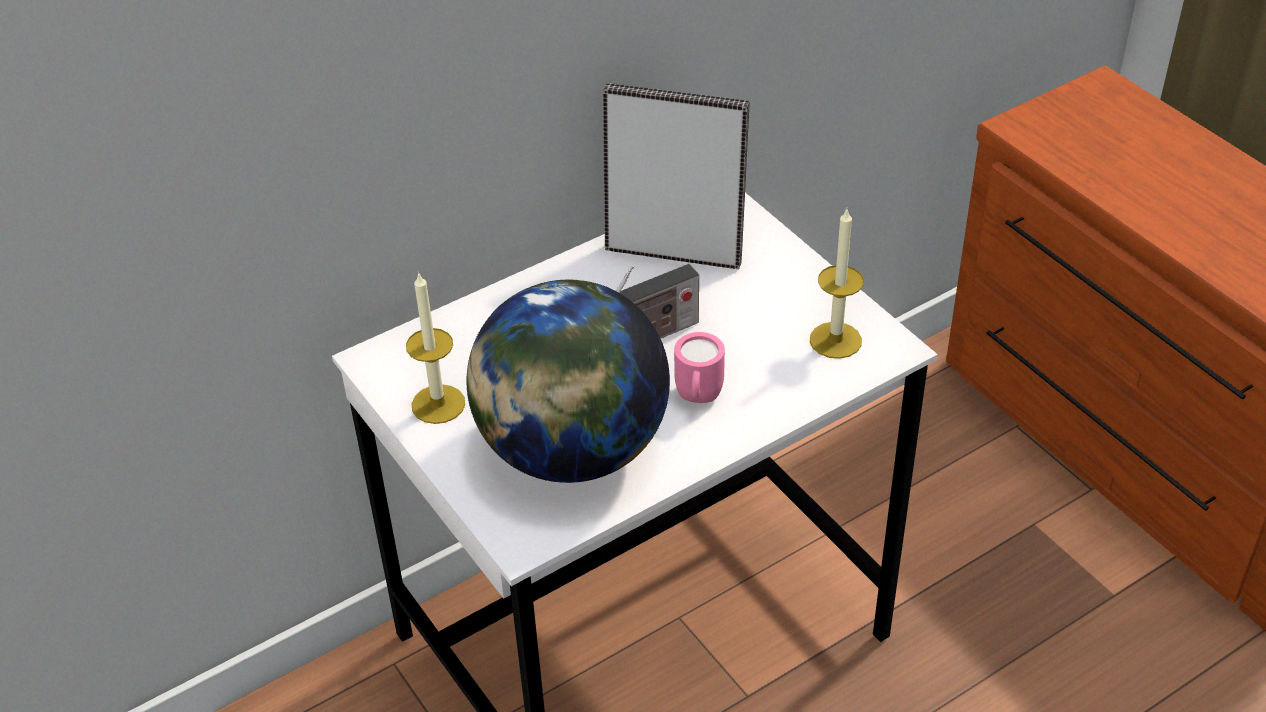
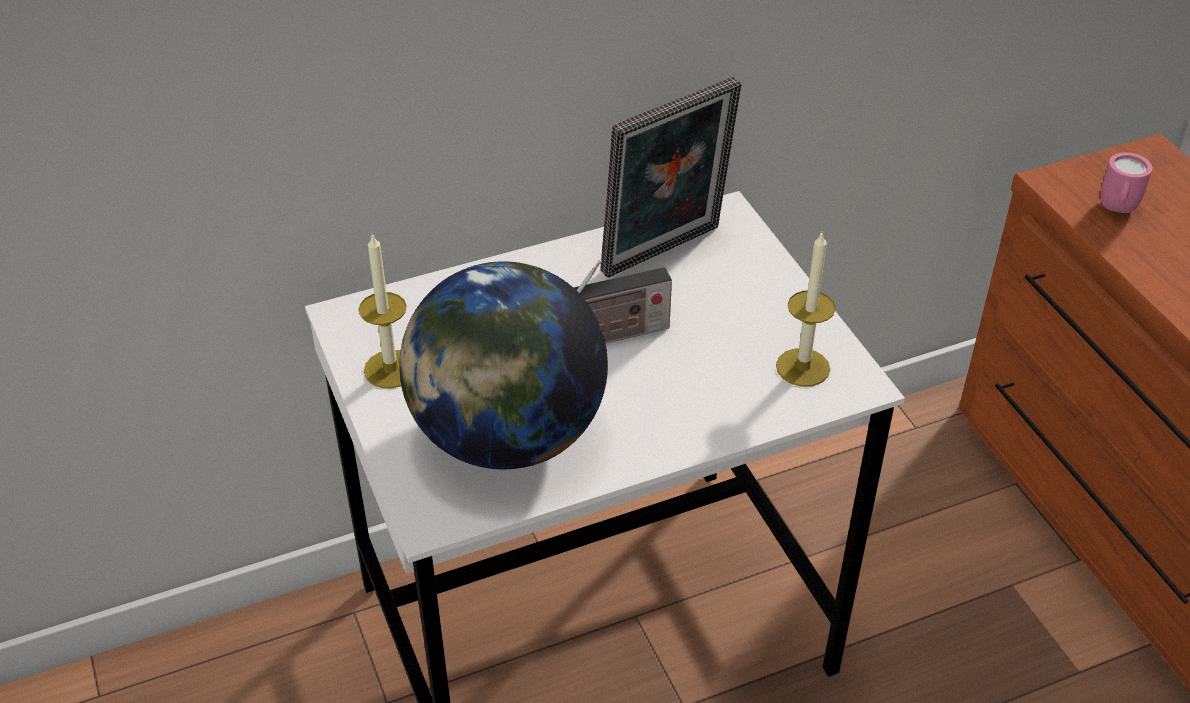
camera: 10 degrees right, 0 degrees up
(675, 251) = (665, 254): picture frame -> picture frame turned 120 degrees clockwise
(698, 399) = (647, 405): pink mug -> pink mug (1117, 210)

